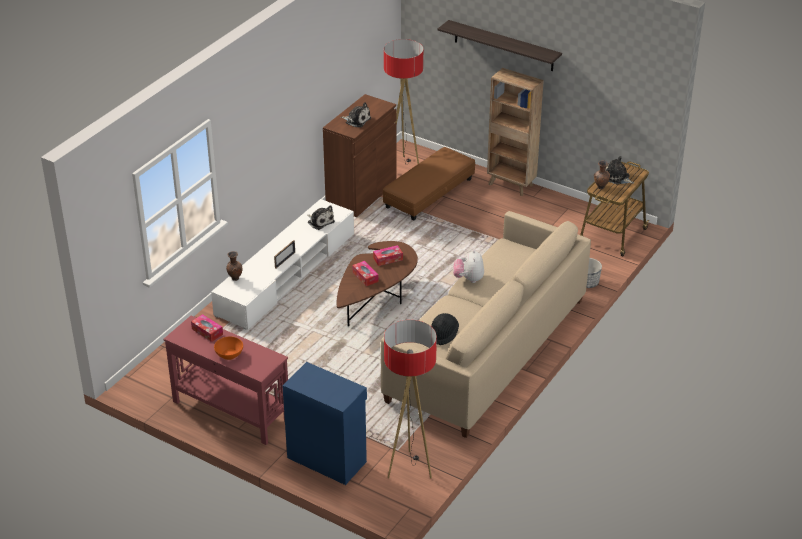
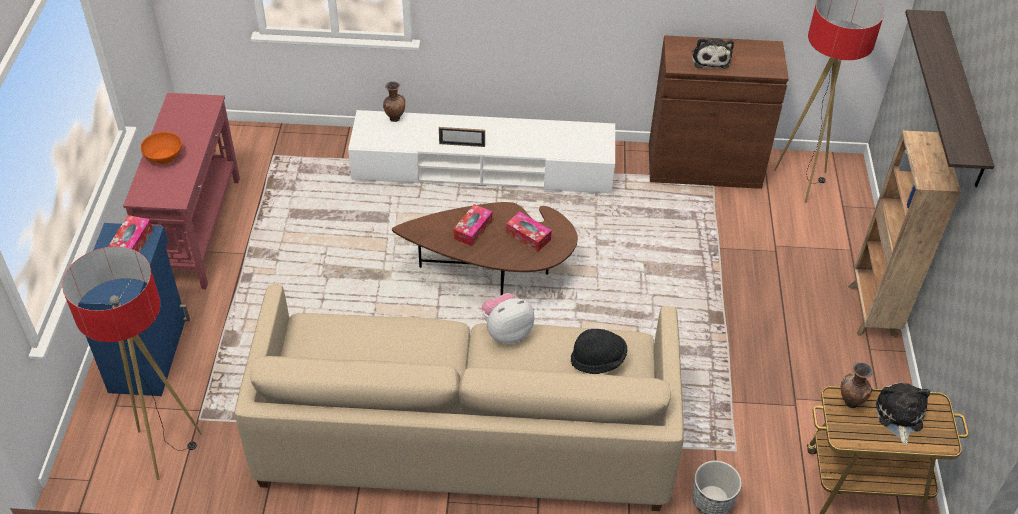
camera: 60 degrees right, 10 degrees up
(207, 331) = (199, 121): tissue box -> tissue box (132, 243)
(320, 221) = (566, 142): plush toy -> none
(429, 193) = (767, 231): brown ottoman -> none
(443, 334) = (358, 353): black hat -> black hat (598, 360)

